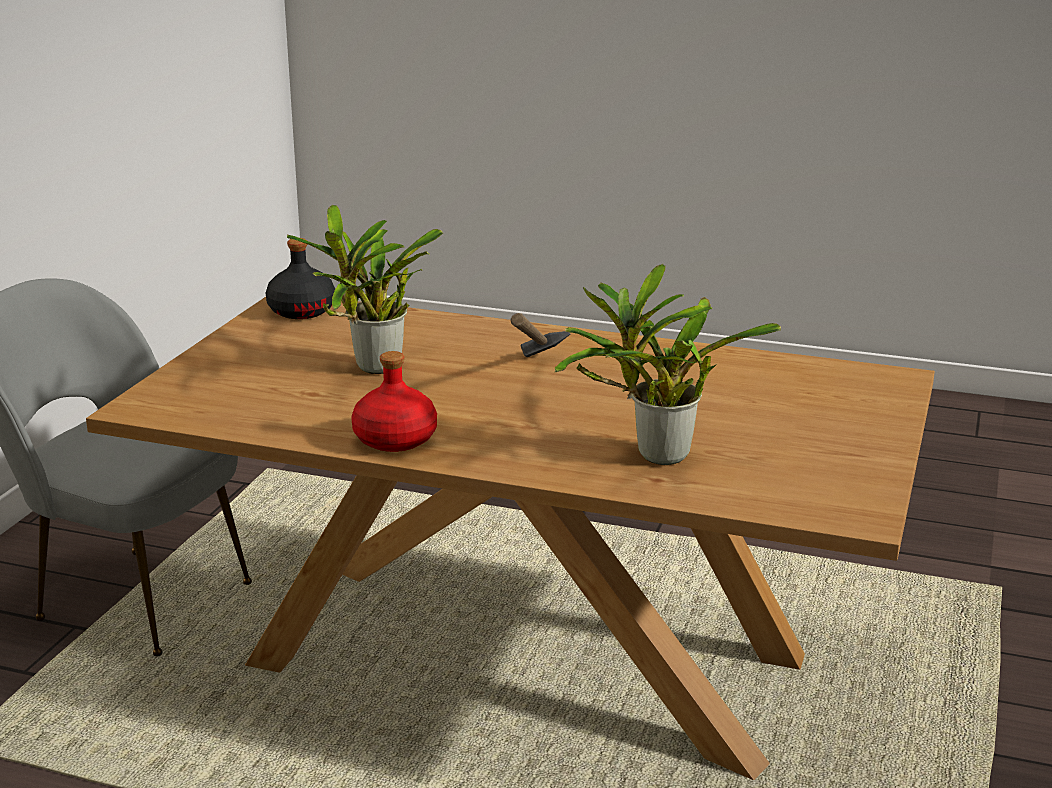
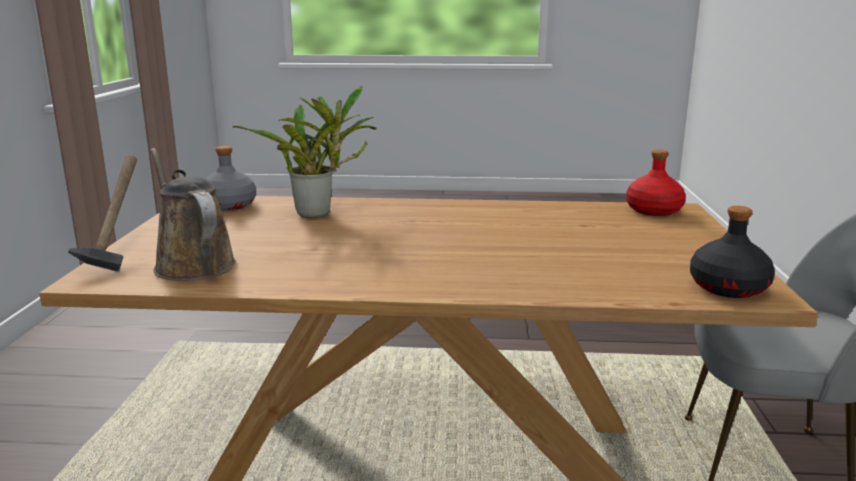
camera: 165 degrees right, 5 degrees down
(373, 369) = (565, 243): potted plant -> none
(396, 439) = (489, 208): red bottle -> red bottle (653, 210)
(535, 379) = (427, 248): hammer -> hammer (117, 254)
(800, 385) = (192, 264): none -> brown watering can
(802, 494) = (228, 205): none -> grey bottle

